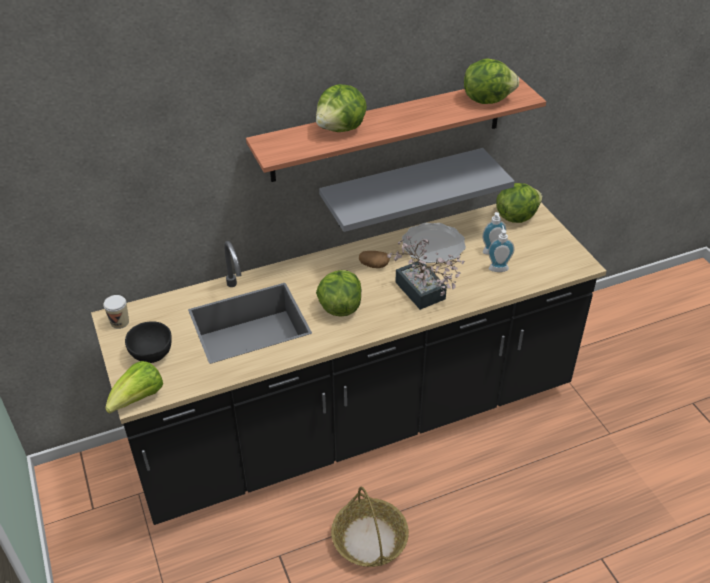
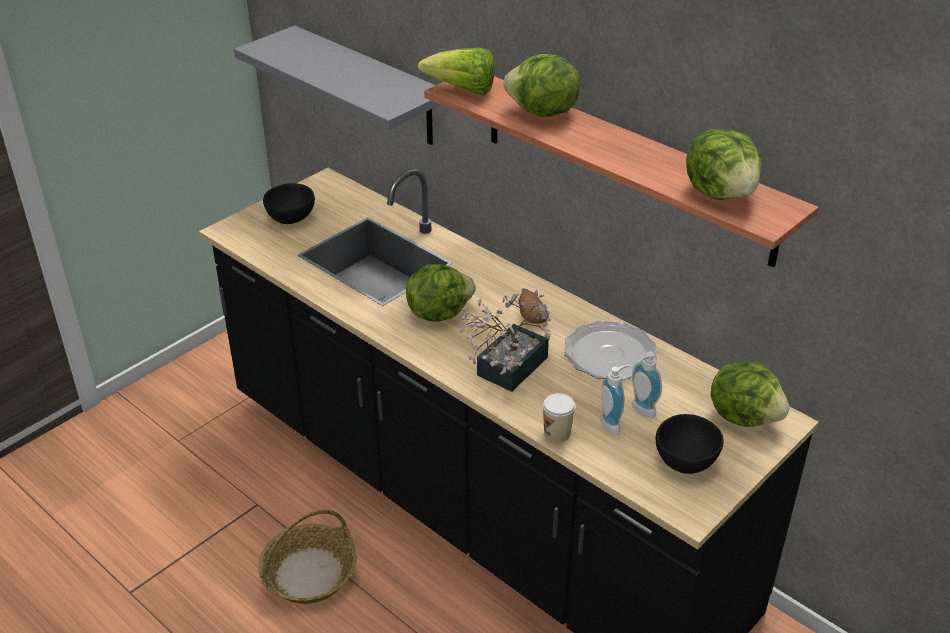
camera: 65 degrees right, 5 degrees down
(120, 322) = (324, 186): cup -> cup (557, 433)
(138, 399) = (228, 231): lettuce -> lettuce (462, 90)
(402, 188) = (636, 264): grey shelf -> grey shelf (370, 86)
(543, 252) = (684, 461): none -> black bowl

